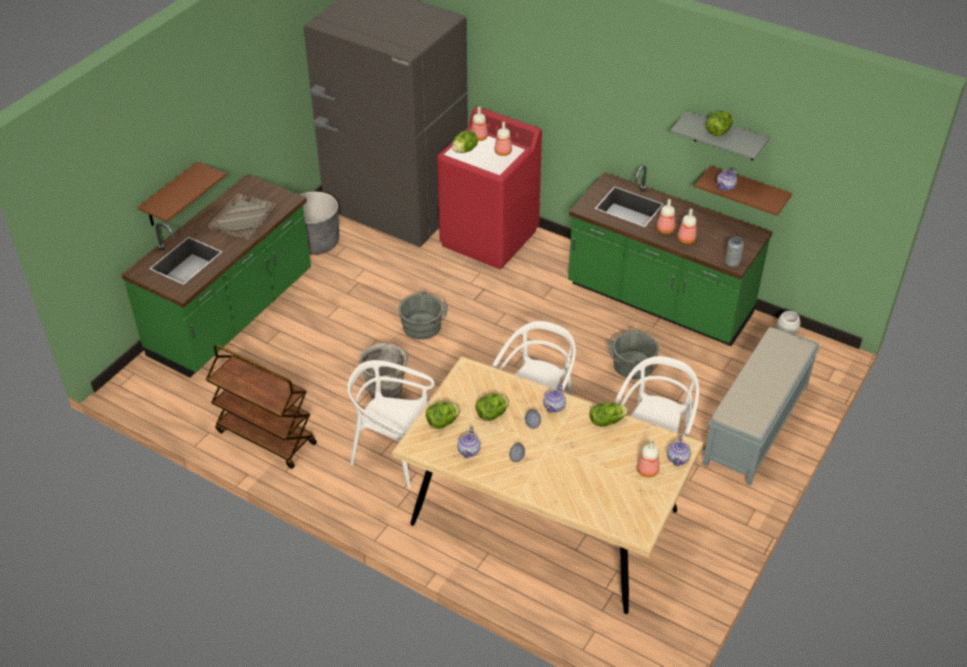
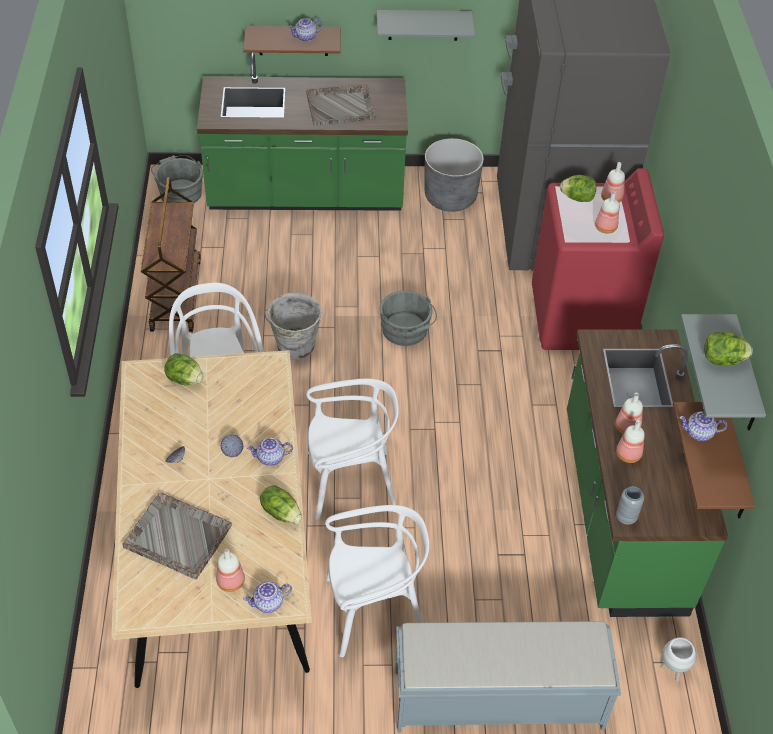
camera: 55 degrees right, 5 degrees up
(245, 122) = (423, 25): none -> grey shelf
(469, 450) = (160, 417): teapot -> teapot (306, 37)
(491, 414) = (222, 412): lettuce -> none
(587, 484) = (177, 536): none -> grey tray
(630, 365) = (495, 530): grey bucket -> grey bucket (179, 192)

